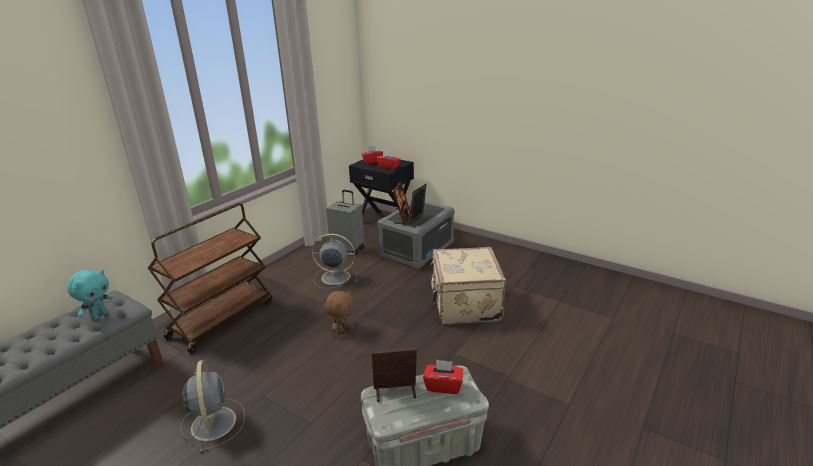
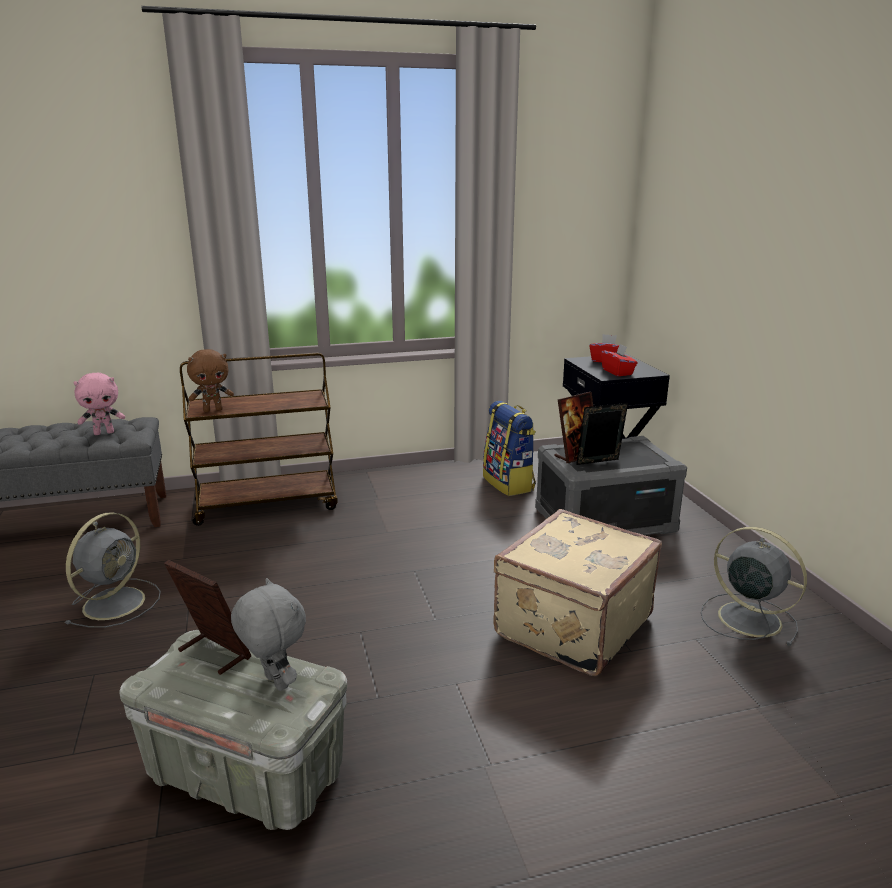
camera: 40 degrees right, 5 degrees down
(99, 316) = (104, 433): turquoise plush toy -> pink plush toy
(334, 277) = (443, 510): grey fan -> grey fan (746, 618)
(341, 329) = (364, 574): brown plush toy -> brown plush toy (213, 410)
(348, 248) = (509, 483): grey suitcase -> backpack
(443, 386) = (274, 682): red tissue box -> grey plush toy

